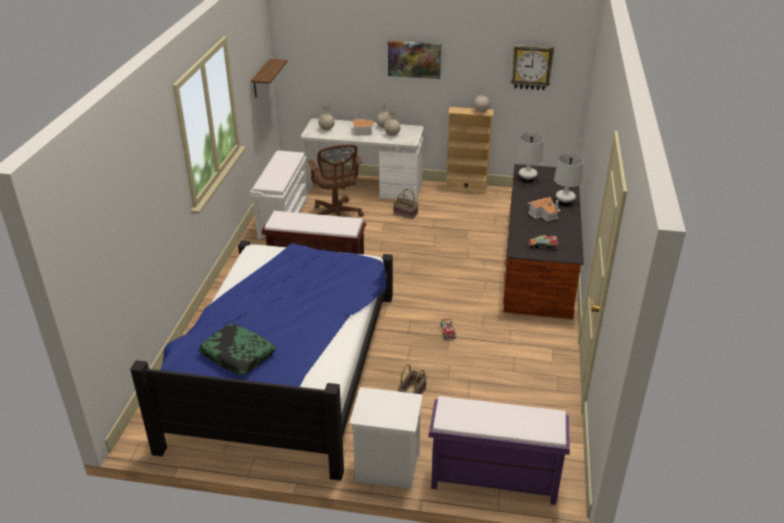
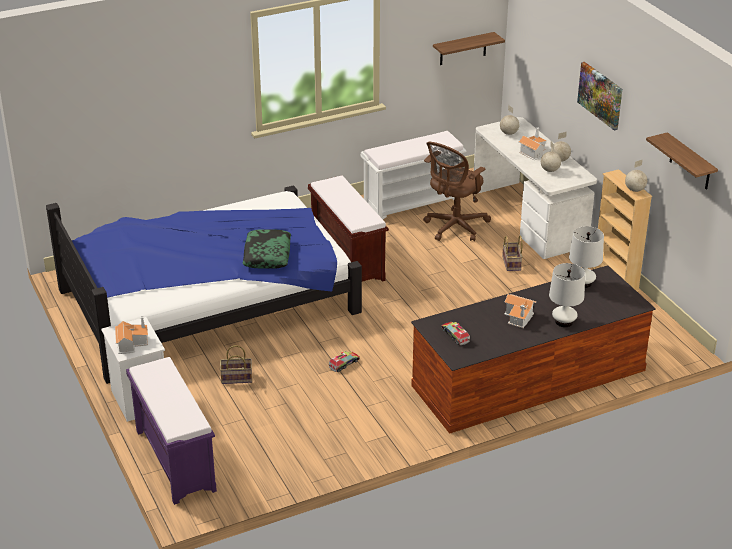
camera: 55 degrees right, 0 degrees up
(237, 355) = (137, 251): pillow -> pillow (267, 255)
(393, 411) = (131, 343): none -> toy house
(531, 67) = (690, 162): wall clock -> shelf

